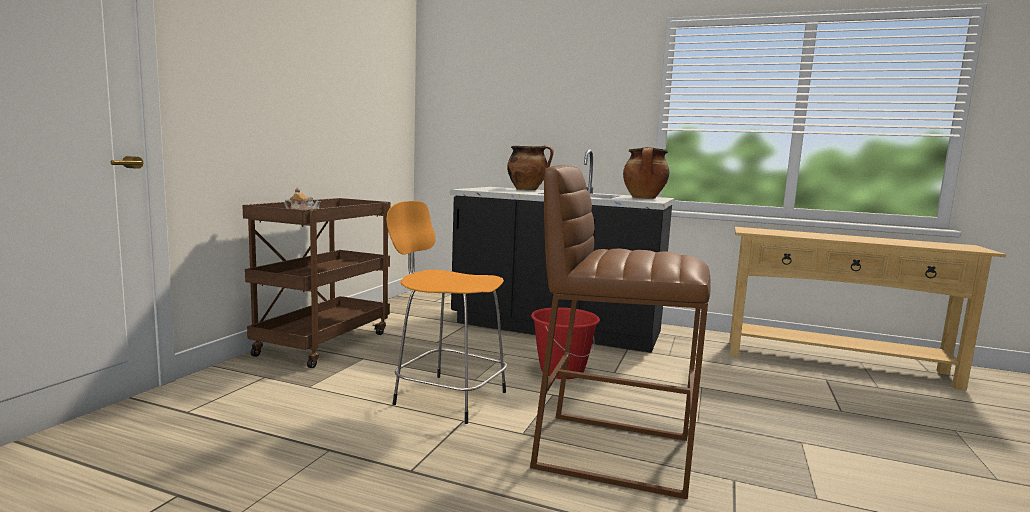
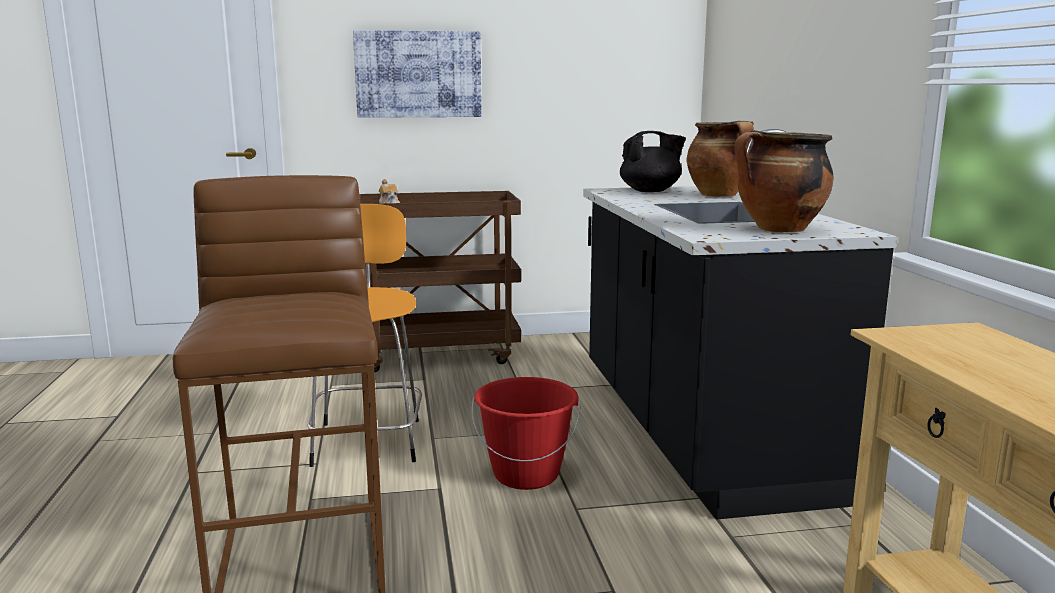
camera: 60 degrees right, 5 degrees up
(275, 94) = (418, 74): none -> picture
(489, 189) = (651, 191): none -> black teapot

